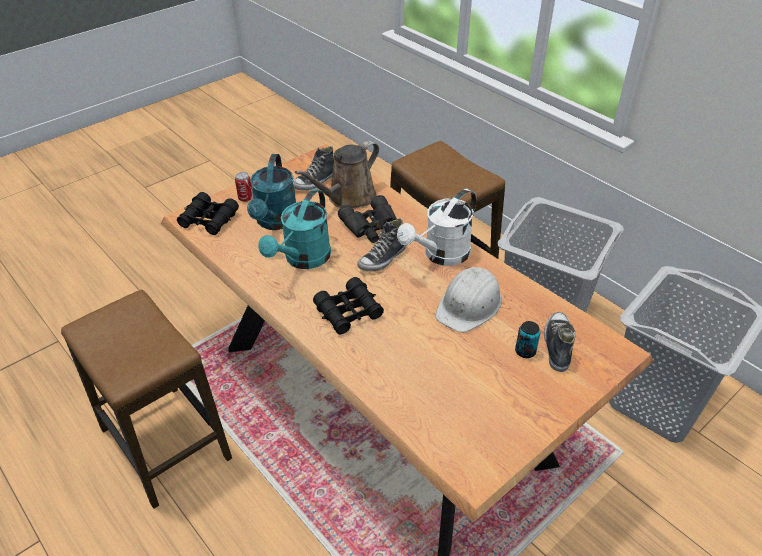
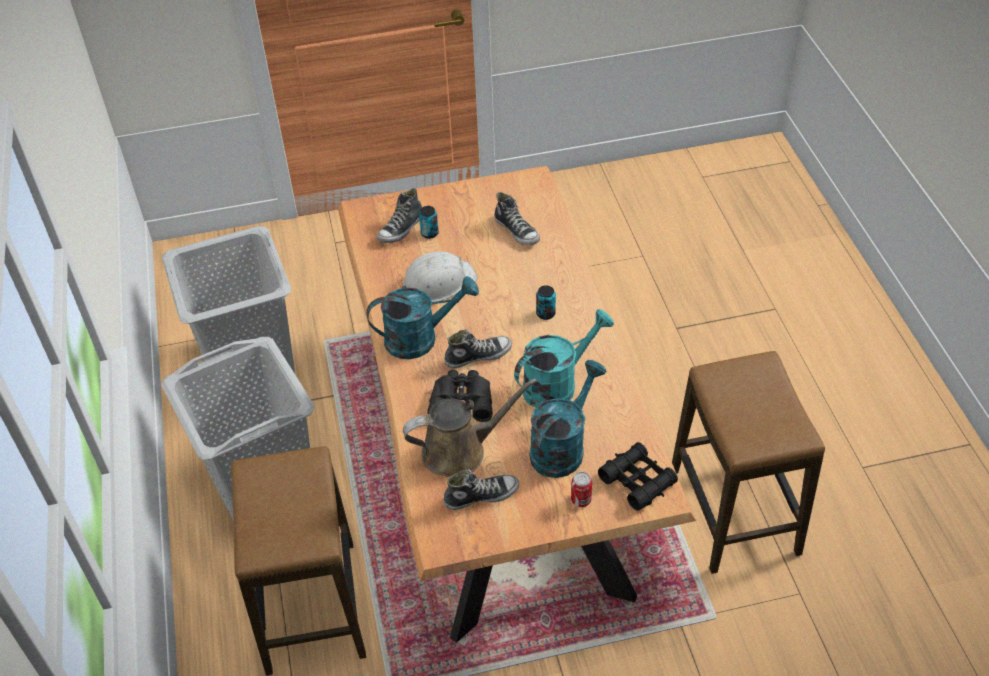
camera: 150 degrees left, 5 degrees up
(349, 312) = (545, 314): black binoculars -> can
(438, 390) = (517, 231): none -> shoe
(441, 255) = (420, 338): white watering can -> turquoise watering can

